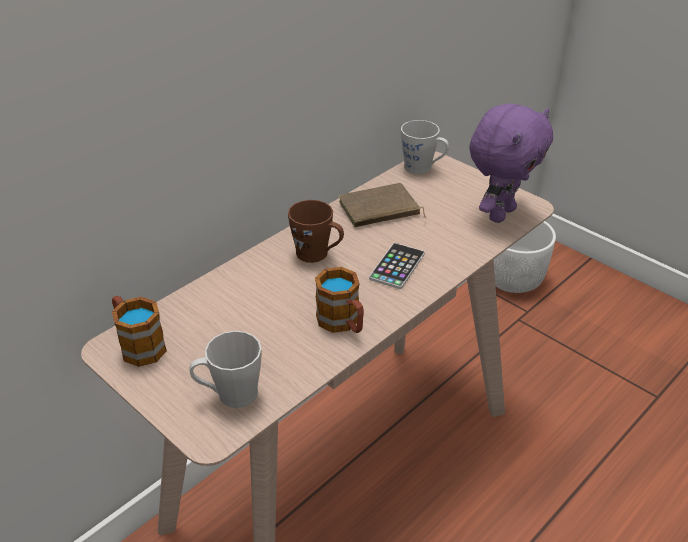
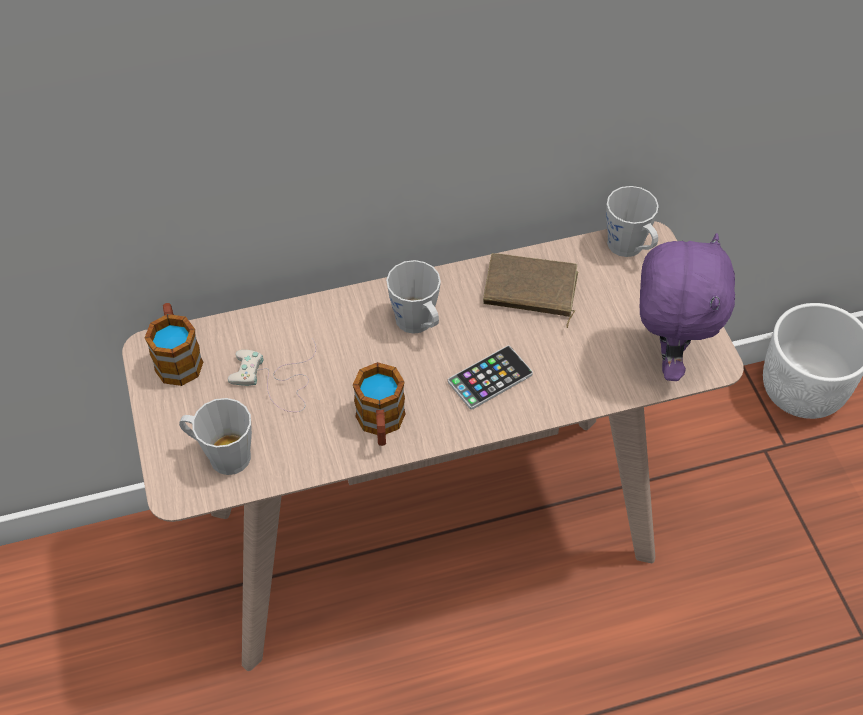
camera: 30 degrees right, 15 degrees up
(236, 327) = (277, 380): none -> white game controller
(317, 255) = (418, 324): brown mug -> grey mug
(500, 213) = (666, 356): purple plush toy -> purple plush toy turned 60 degrees counterclockwise

